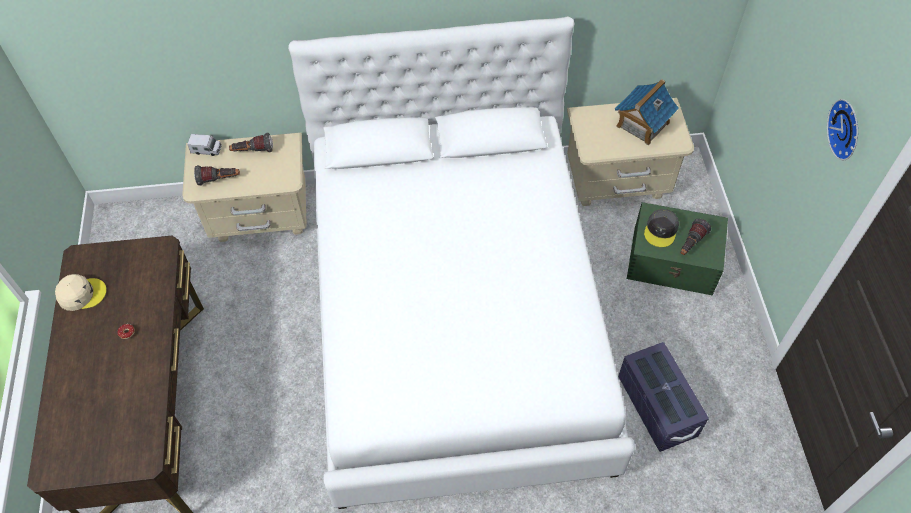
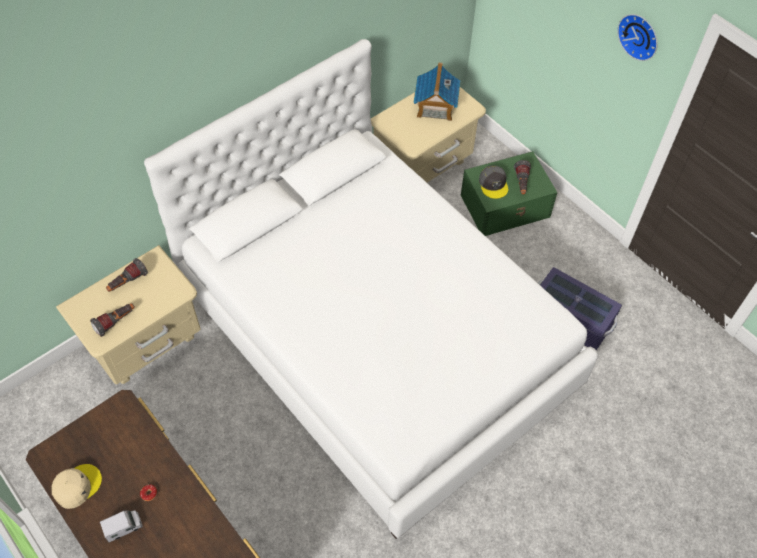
camera: 35 degrees left, 0 degrees up
(206, 150) = (82, 302): toy truck -> toy truck (123, 527)

